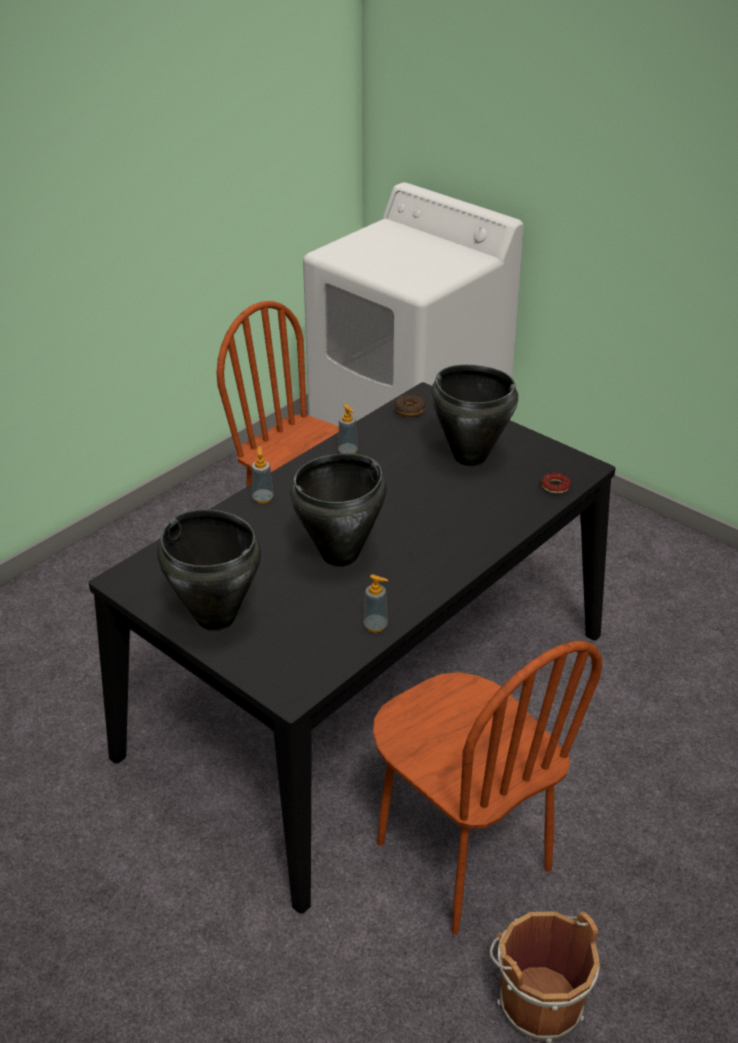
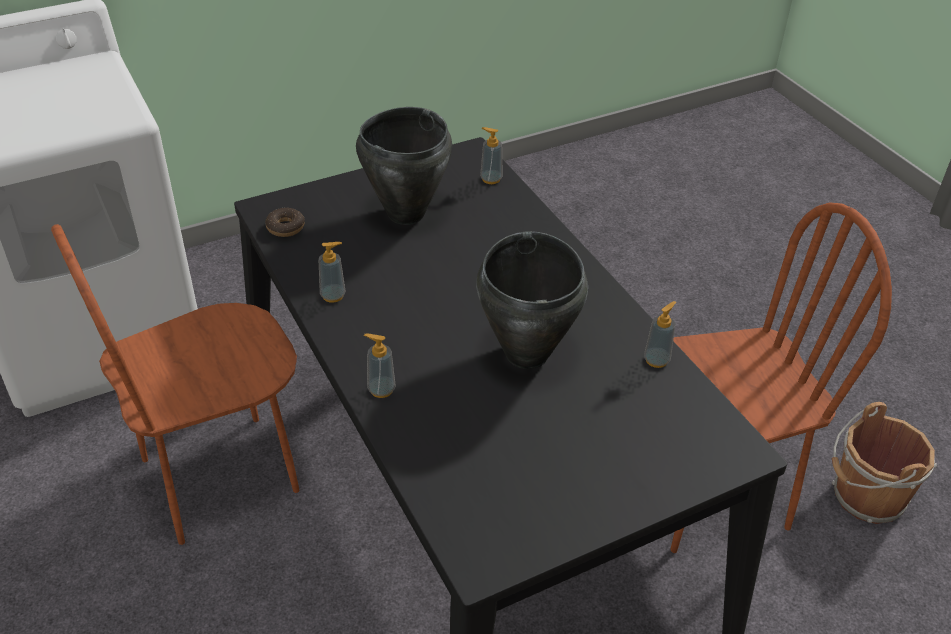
camera: 70 degrees left, 5 degrees up
(216, 617) = (593, 486): black cooking pot -> none
(555, 486) = (491, 179): donut -> soap dispenser

